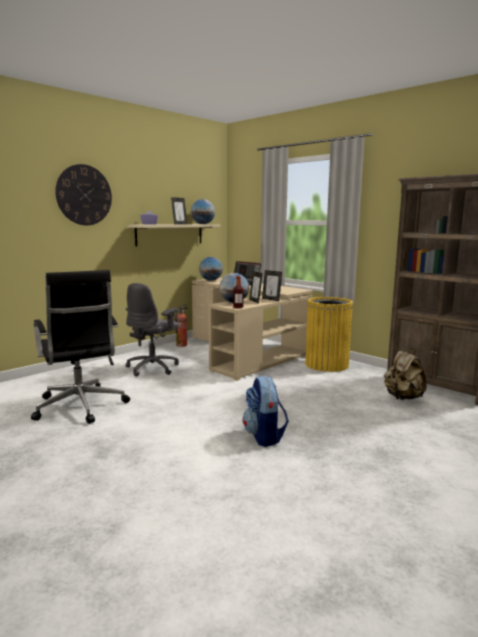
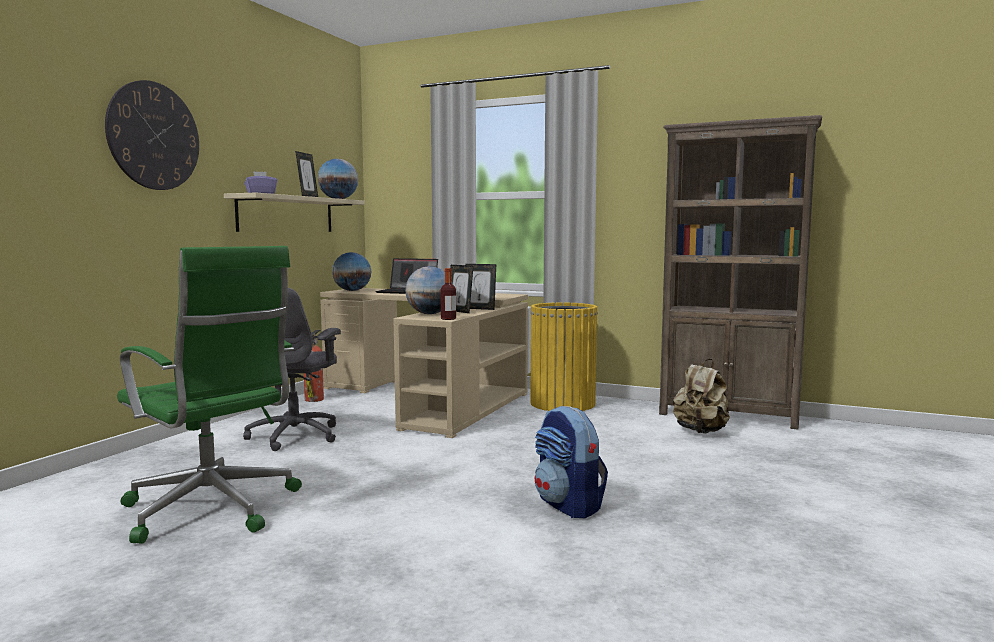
camera: 20 degrees left, 5 degrees down
(80, 407) = (213, 509): black office chair -> green office chair

